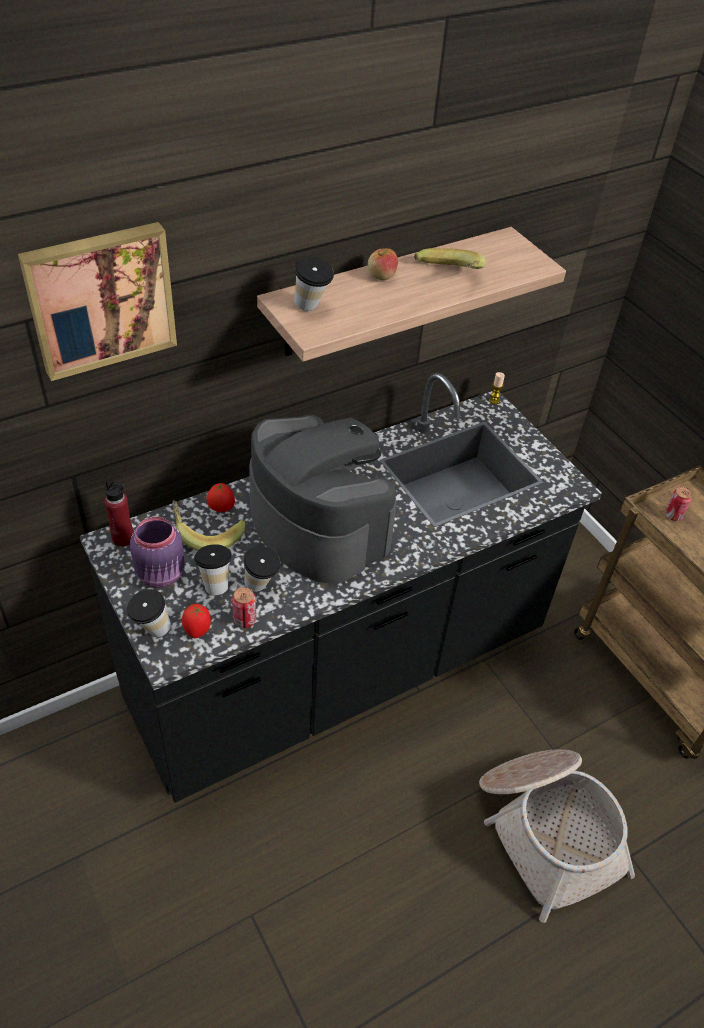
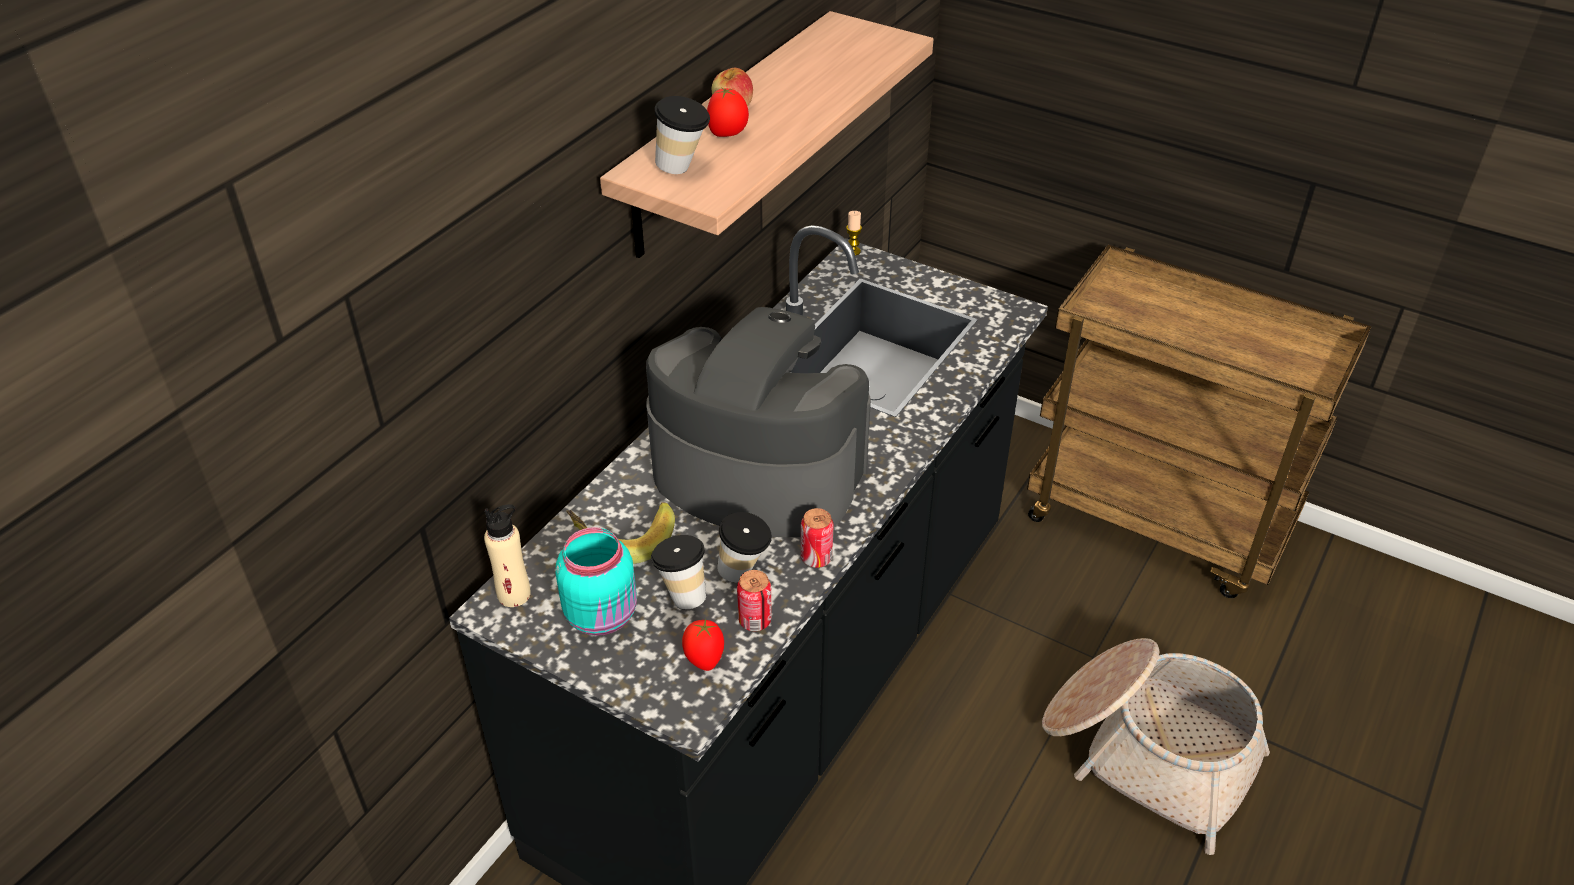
camera: 25 degrees left, 5 degrees down
(100, 298) = (433, 232): picture -> none
(123, 538) = (514, 594): red bottle -> beige bottle
(151, 631) = (645, 689): cup -> none
(162, 575) = (603, 615): purple jar -> turquoise jar
(221, 509) = (618, 503): tomato -> tomato (728, 134)
(447, 277) = (811, 85): banana -> none
(673, 515) = (1115, 310): can -> can (816, 558)

